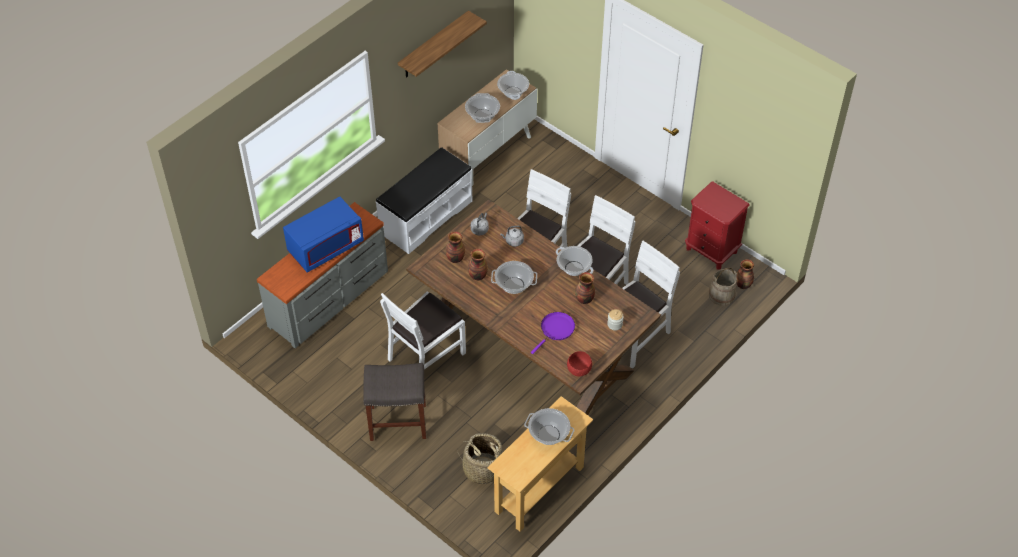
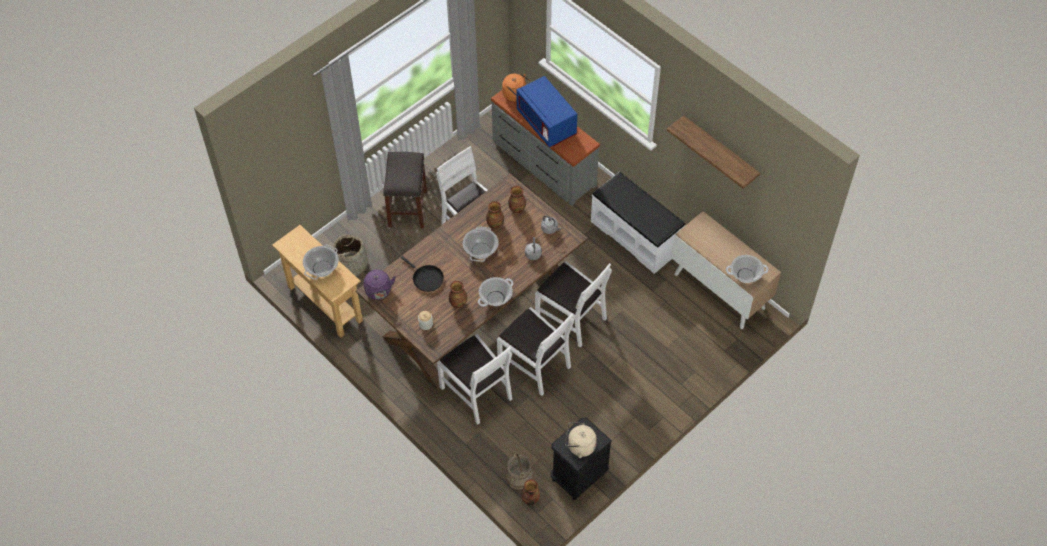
camera: 95 degrees right, 5 degrees up
(282, 278) = (516, 94): none -> orange kettle
(482, 116) = (711, 248): cooking pot -> none
(556, 330) = (426, 278): purple frying pan -> black frying pan
(579, 370) = (379, 292): red bowl -> purple kettle
(711, 250) = (578, 476): red nightstand -> black nightstand
(723, 203) = (579, 446): none -> beige kettle

